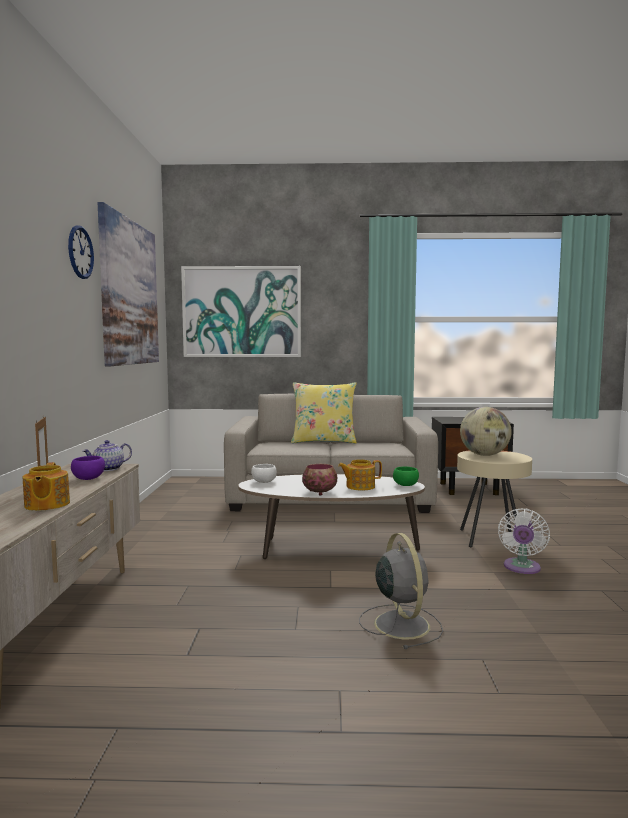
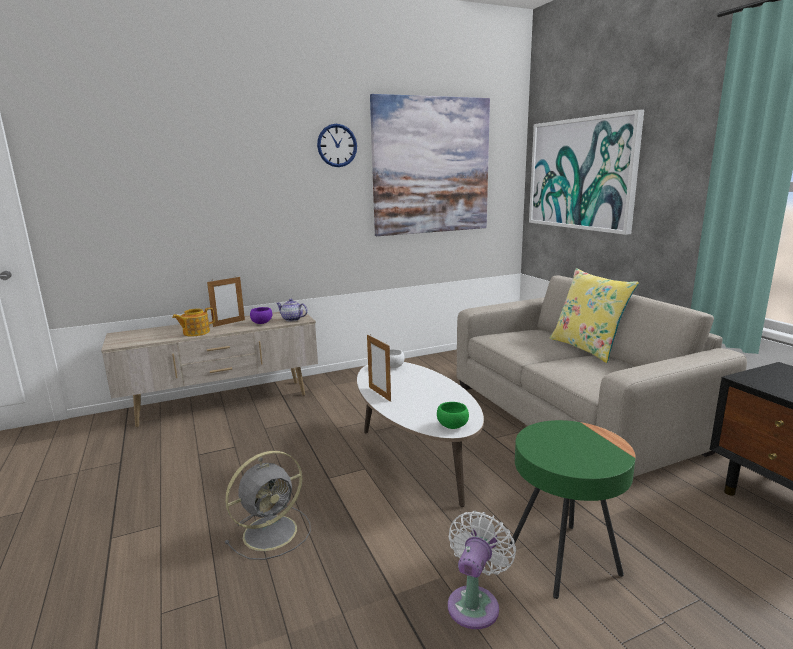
camera: 65 degrees right, 10 degrees up
(320, 492) = (379, 394): bowl -> picture frame
(359, 486) = (420, 405): teapot -> none
(484, 455) = (568, 438): globe -> none
(490, 539) = (564, 559): beige side table -> green side table
(521, 568) = (475, 603): white fan -> white fan turned 120 degrees clockwise

